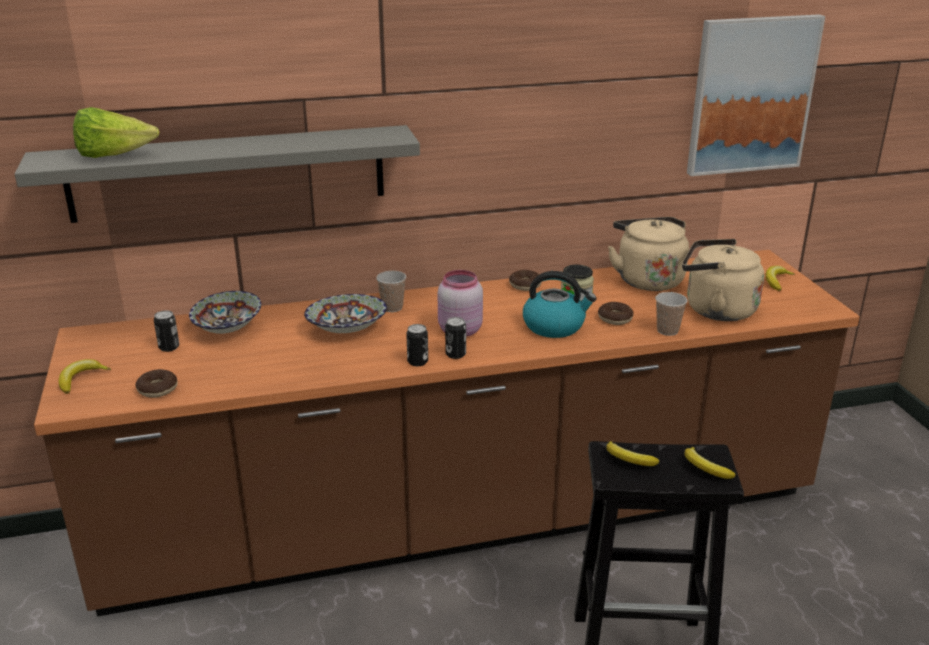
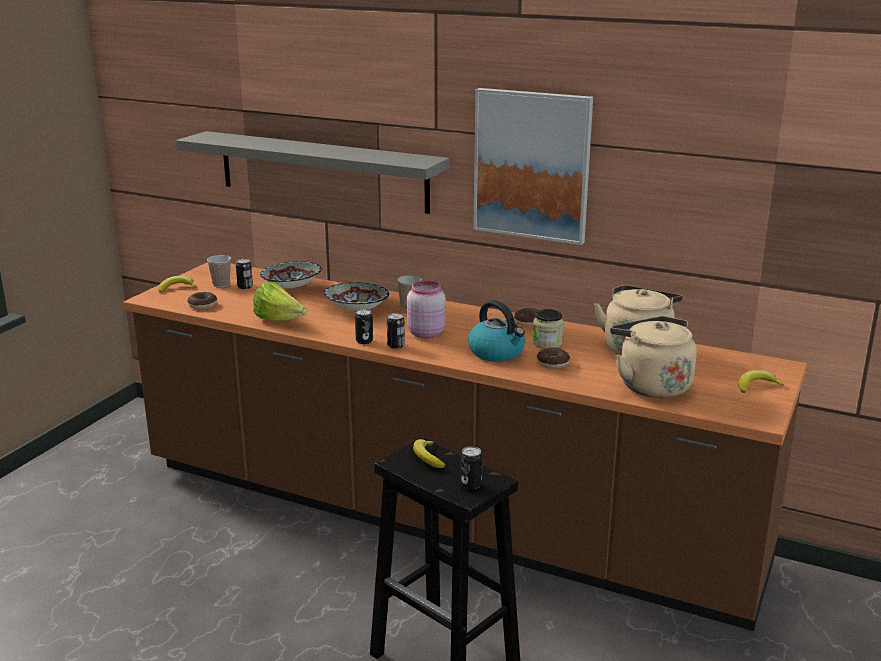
camera: 40 degrees right, 5 degrees down
(114, 156) = (239, 141): lettuce -> lettuce (279, 320)
(667, 330) = (578, 384): cup -> cup (221, 284)
(705, 468) = (471, 485): banana -> can
(751, 95) = (786, 189): picture -> picture (532, 165)

